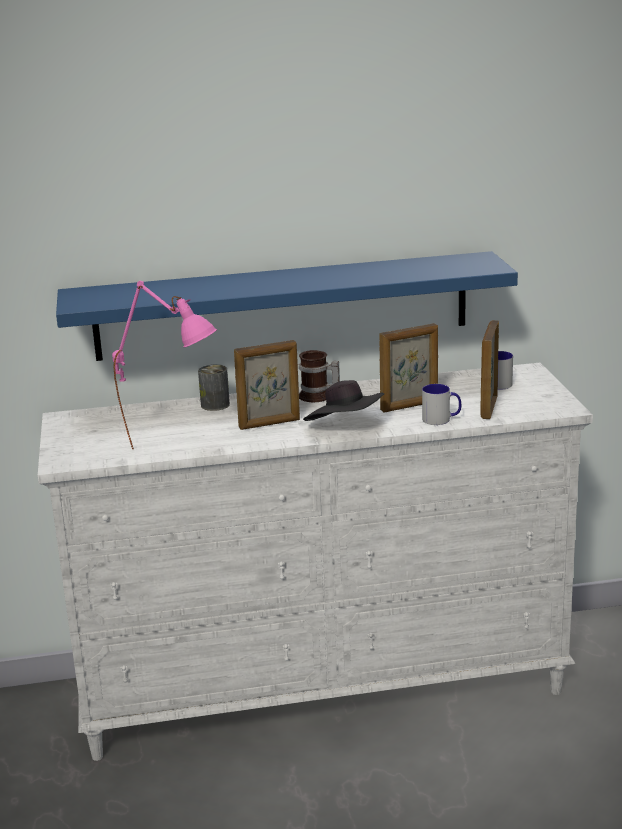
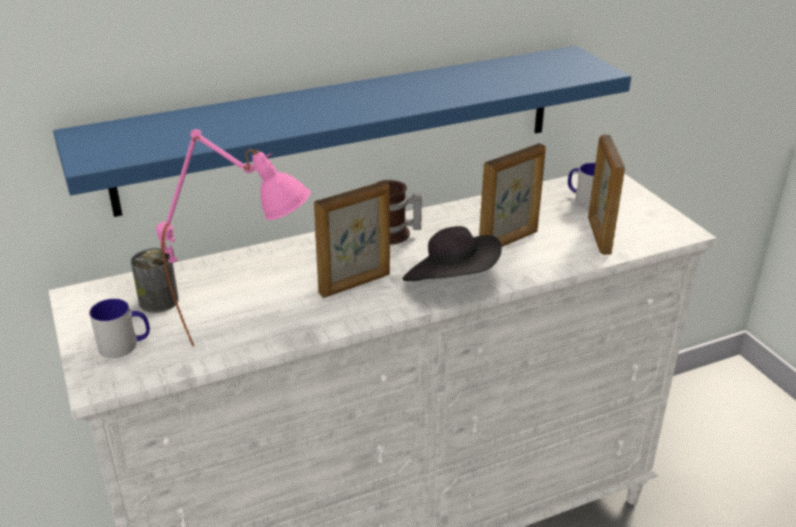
camera: 15 degrees left, 10 degrees up
(215, 405) = (273, 258): can -> can (159, 301)
(441, 419) = (556, 259): mug -> mug (125, 345)

